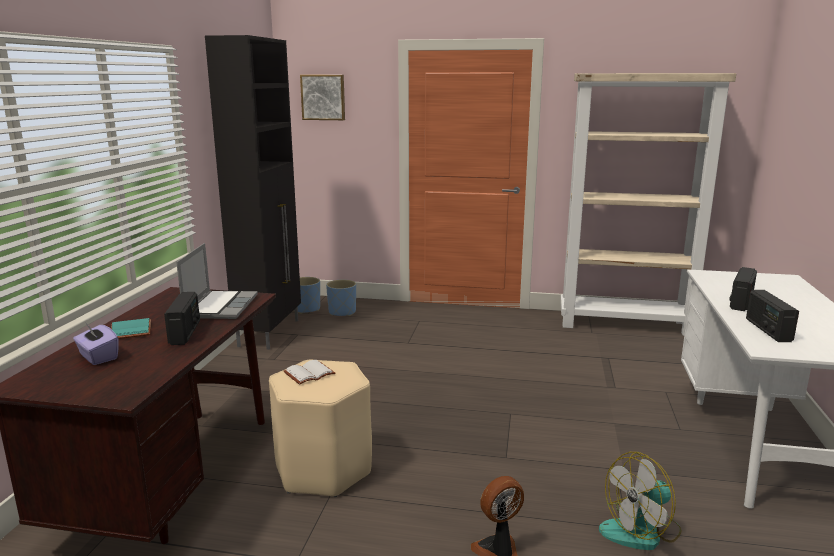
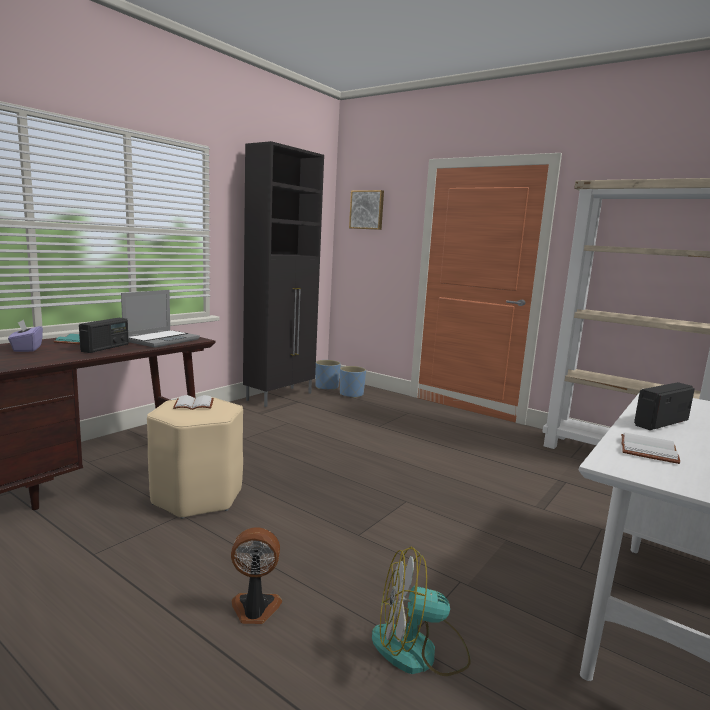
camera: 25 degrees right, 5 degrees down
(767, 330) = (650, 451): radio -> white book

